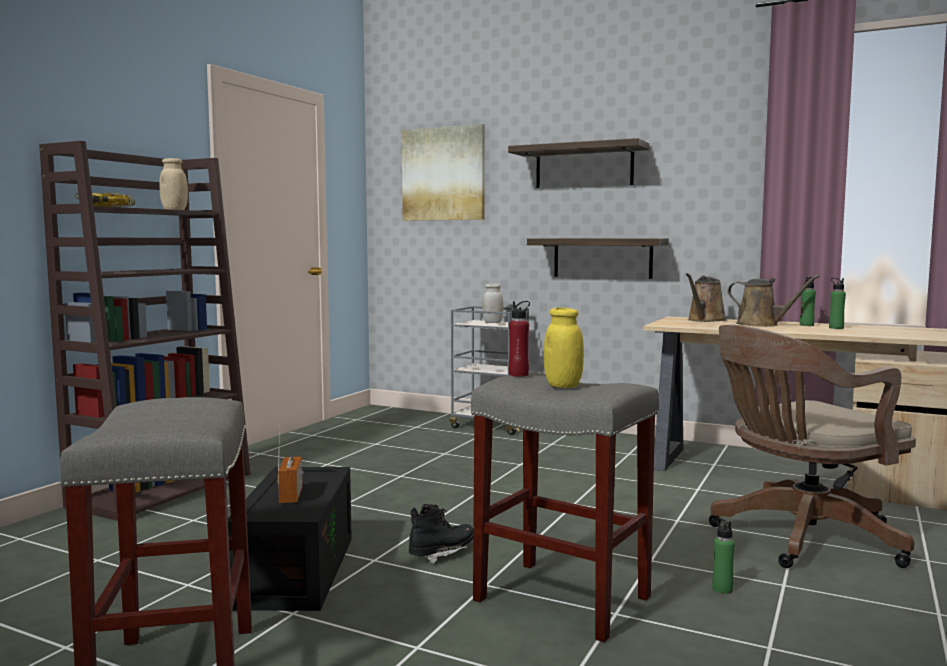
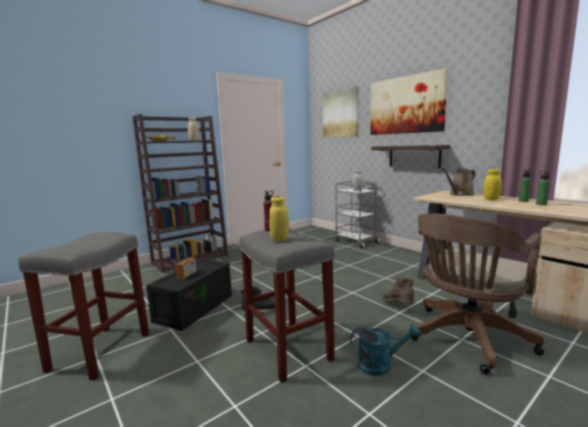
camera: 25 degrees right, 5 degrees up
(584, 166) = (405, 105): shelf -> picture
(668, 514) = (398, 307): none -> brown boot
(722, 589) = (380, 365): green bottle -> turquoise watering can
(762, 324) = (491, 199): brown watering can -> yellow jar
(800, 538) = (466, 339): brown office chair -> brown office chair turned 45 degrees counterclockwise

